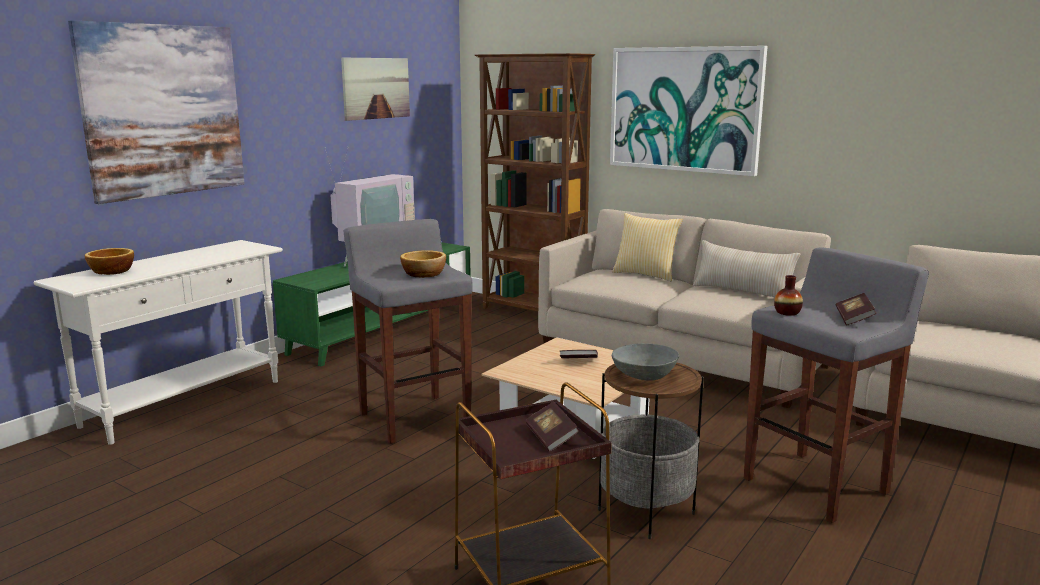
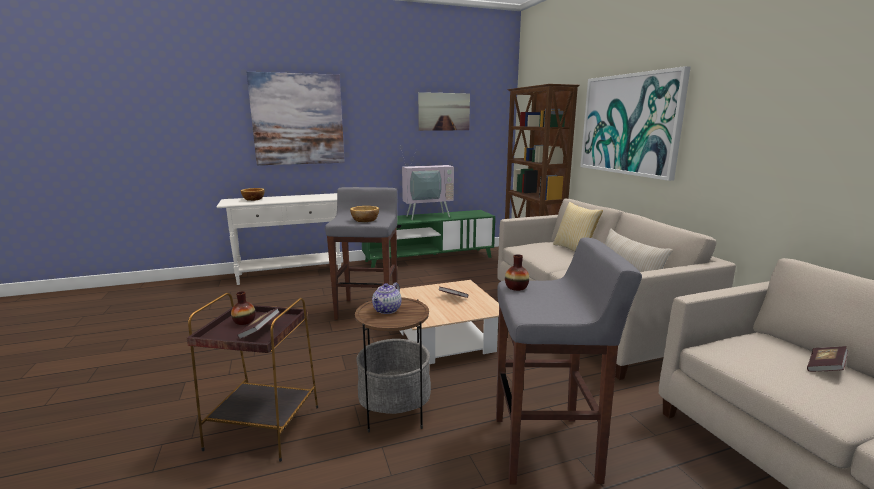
camera: 35 degrees right, 0 degrees up
(504, 435) = (244, 321): none -> vase
(645, 375) = (387, 310): grey bowl -> teapot
(854, 319) = (559, 305): book -> book (825, 367)

